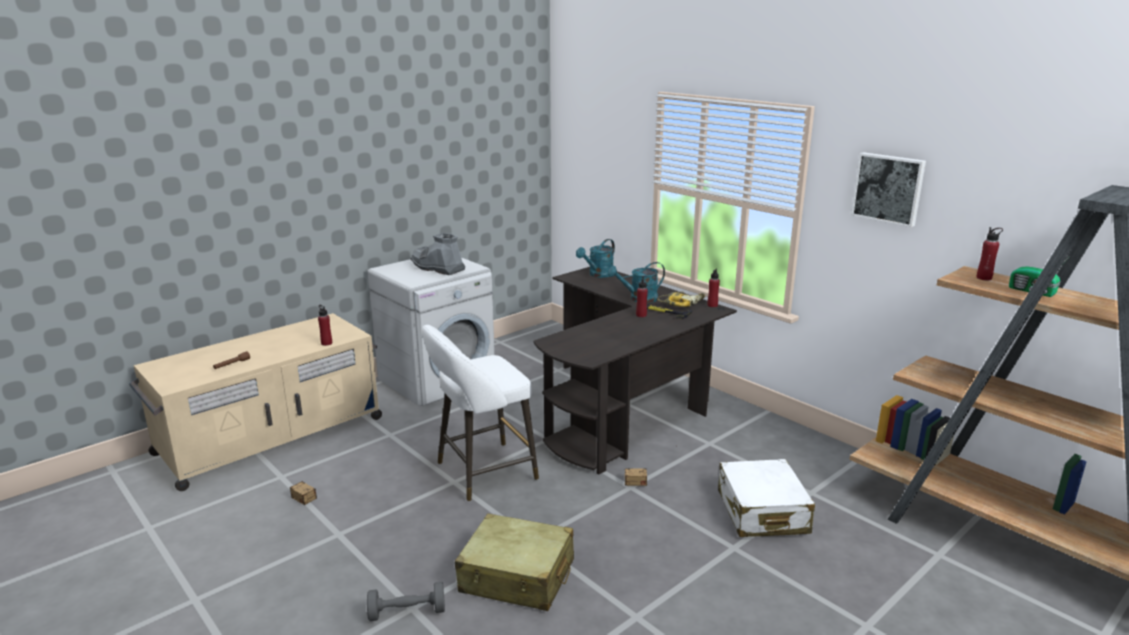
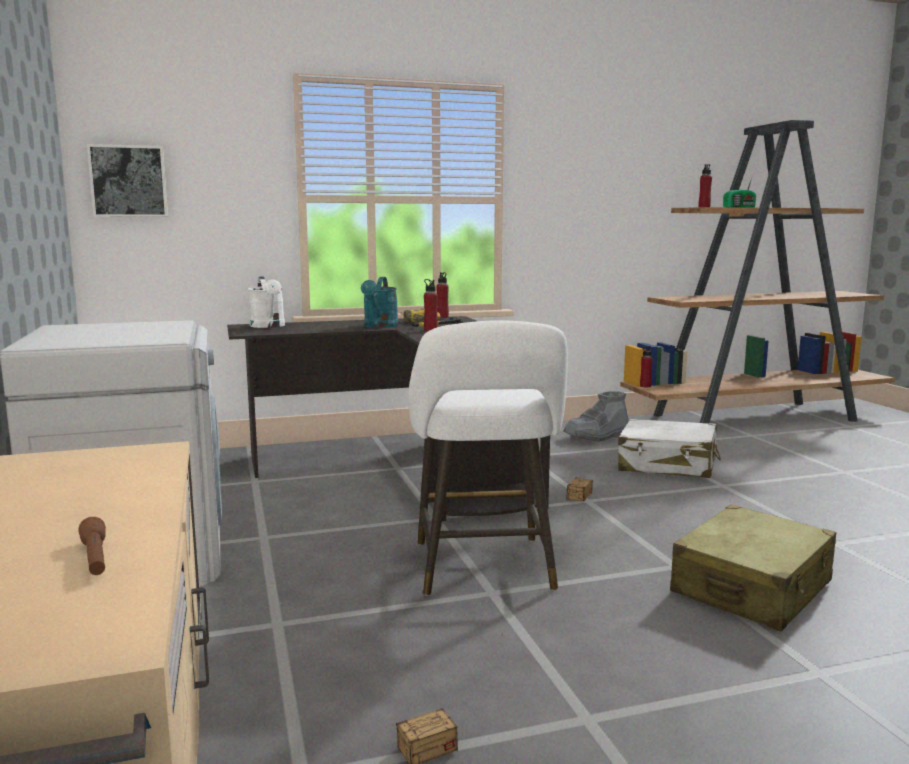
camera: 65 degrees left, 10 degrees down
(326, 343) = (157, 469): red bottle -> red bottle (645, 386)
(407, 612) = (829, 677): grey dumbbell -> none
(437, 268) = (123, 330): grey boot -> grey boot (597, 436)
(598, 275) = (269, 326): turquoise watering can -> white watering can
(888, 188) = (584, 158): picture -> picture (128, 181)

